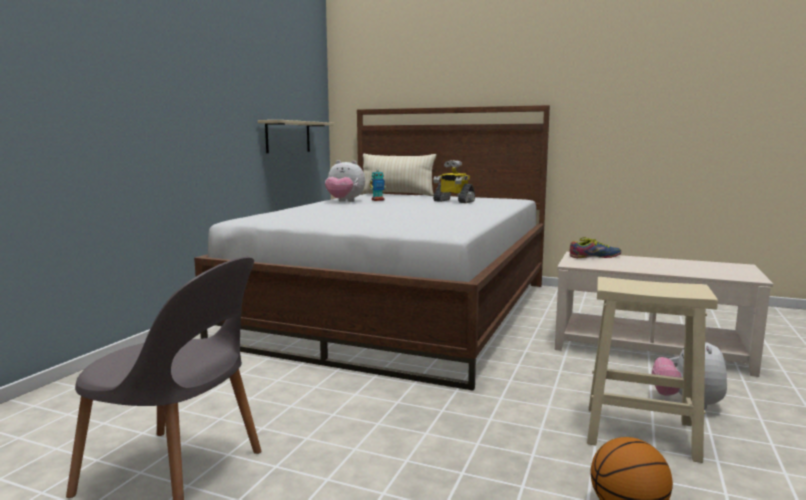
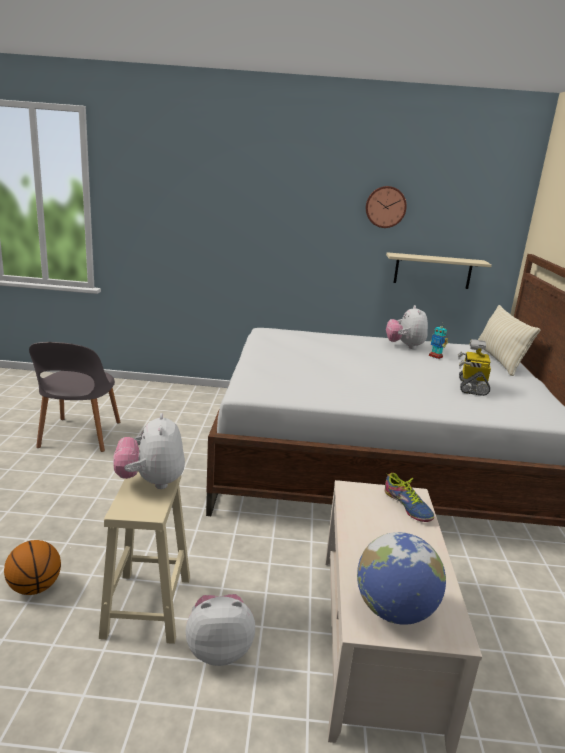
camera: 70 degrees right, 10 degrees up
(250, 69) = (385, 207): none -> wall clock
(631, 285) = (151, 482): none -> plush toy
(729, 272) = (394, 611): none -> globe

